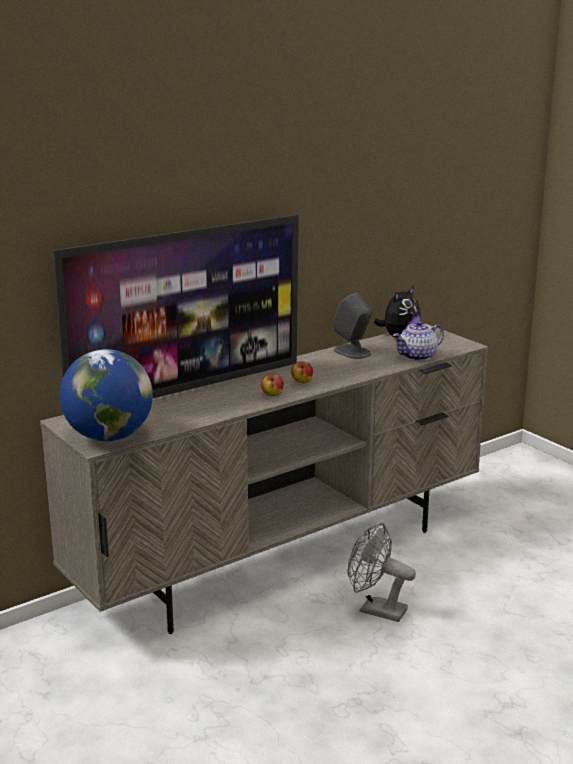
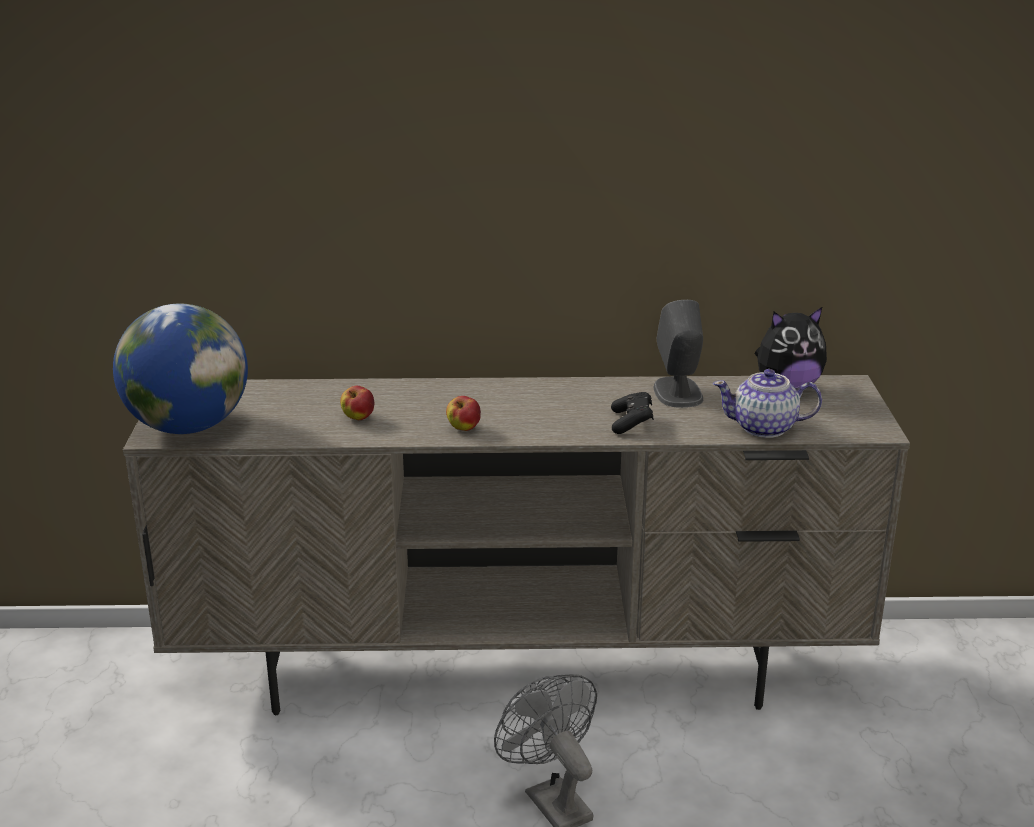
camera: 35 degrees right, 5 degrees up
(187, 388) = (379, 385): television -> none
(302, 382) = (533, 420): apple -> apple (358, 418)
(352, 370) = (631, 423): none -> black game controller

